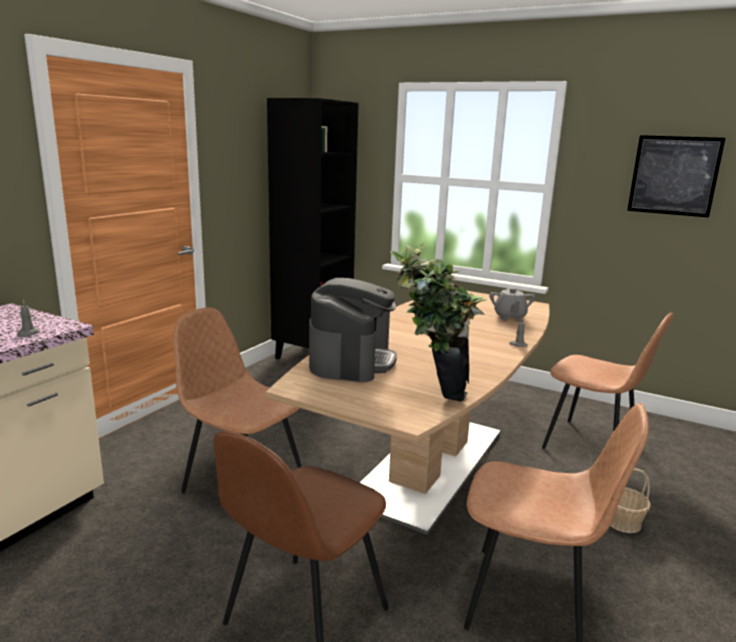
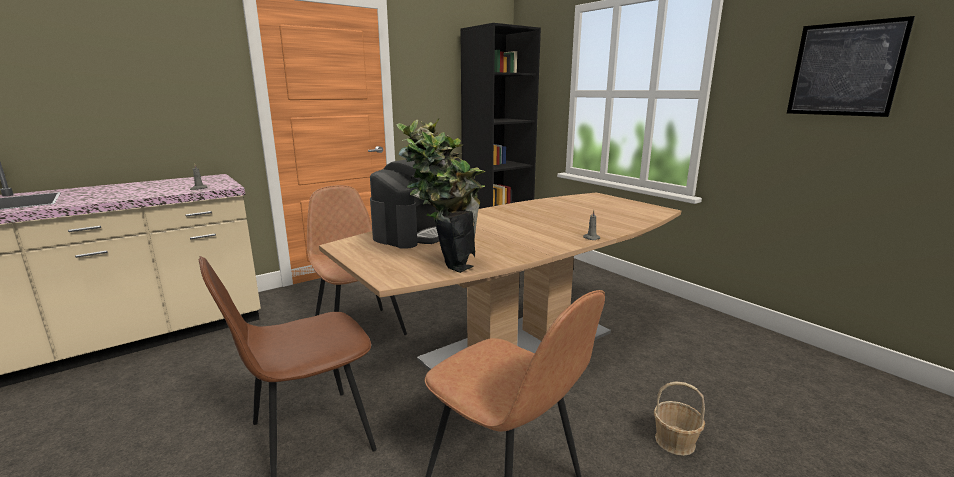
camera: 25 degrees right, 0 degrees up
(509, 317) = (618, 217): grey teapot -> none
(592, 446) = (703, 362): brown chair -> none

